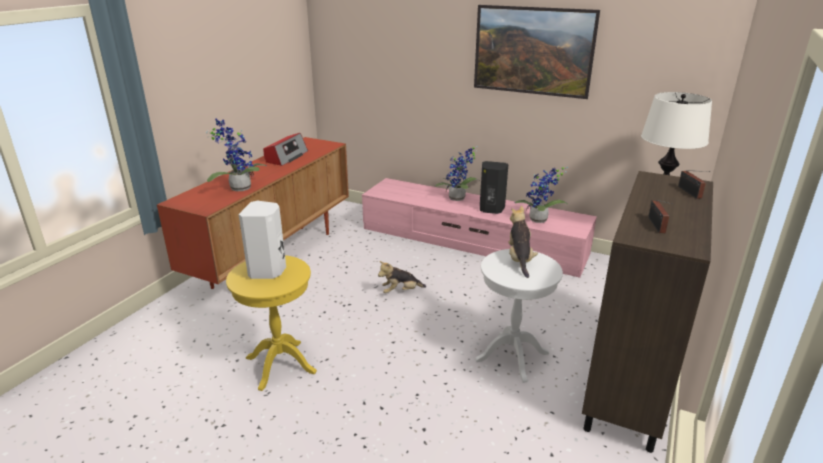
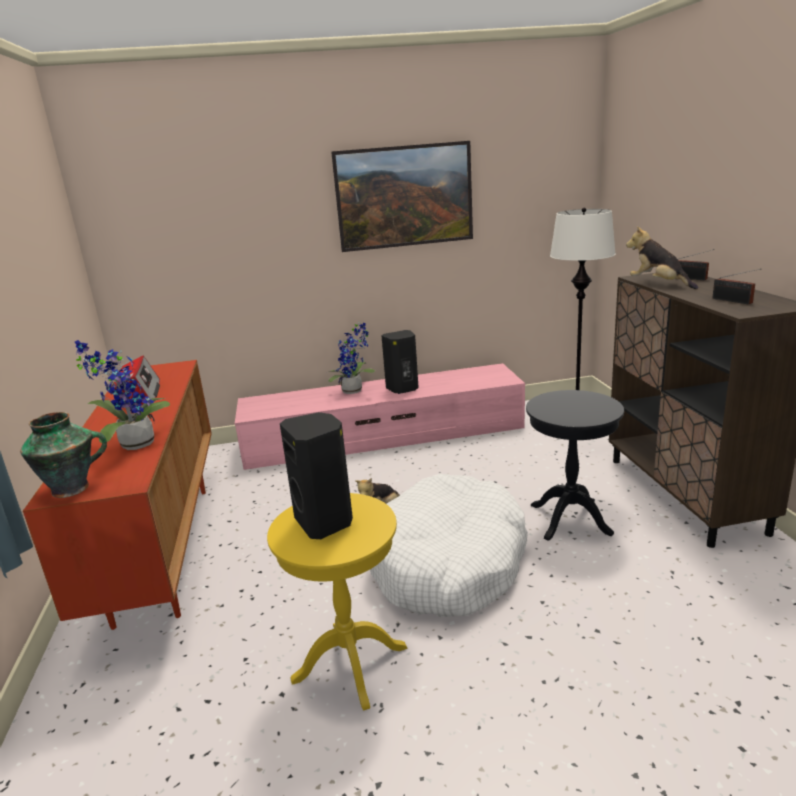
camera: 35 degrees left, 5 degrees down
(185, 201) = (73, 488): none -> vase
(268, 271) = (325, 522): white speaker -> black speaker
(397, 342) = (448, 563): none -> white dog bed
(512, 357) = (570, 519): white side table -> black side table
(519, 260) = (561, 401): plush toy -> plush toy (658, 284)
(539, 221) = (463, 383): potted plant -> none

